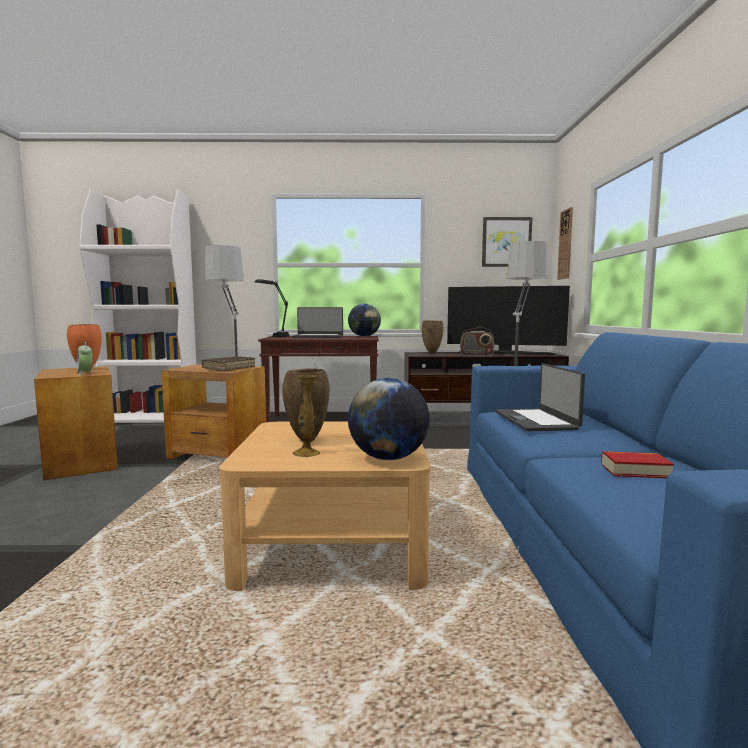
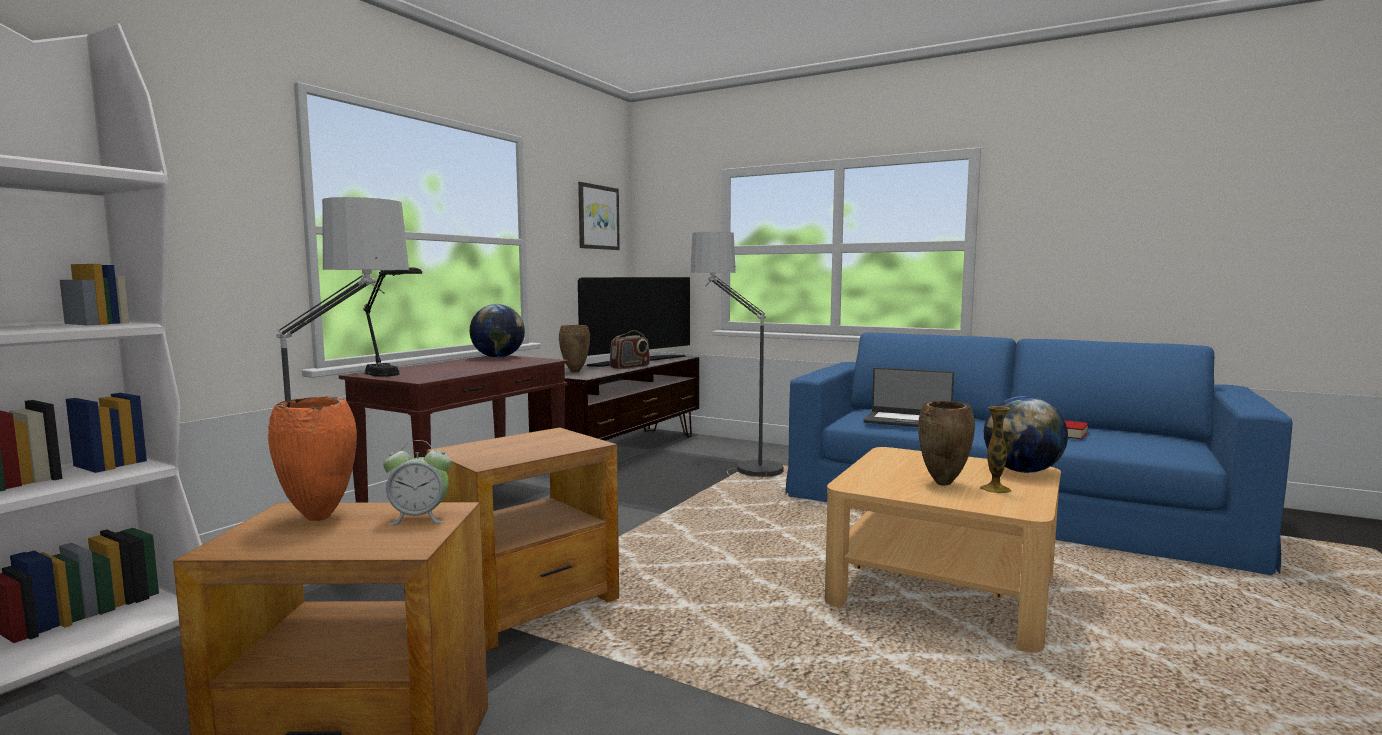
camera: 60 degrees left, 0 degrees up
(229, 368) = (554, 441): brown book -> none
(318, 337) = (450, 366): laptop -> none
(565, 244) = (668, 228): wall clock -> none

